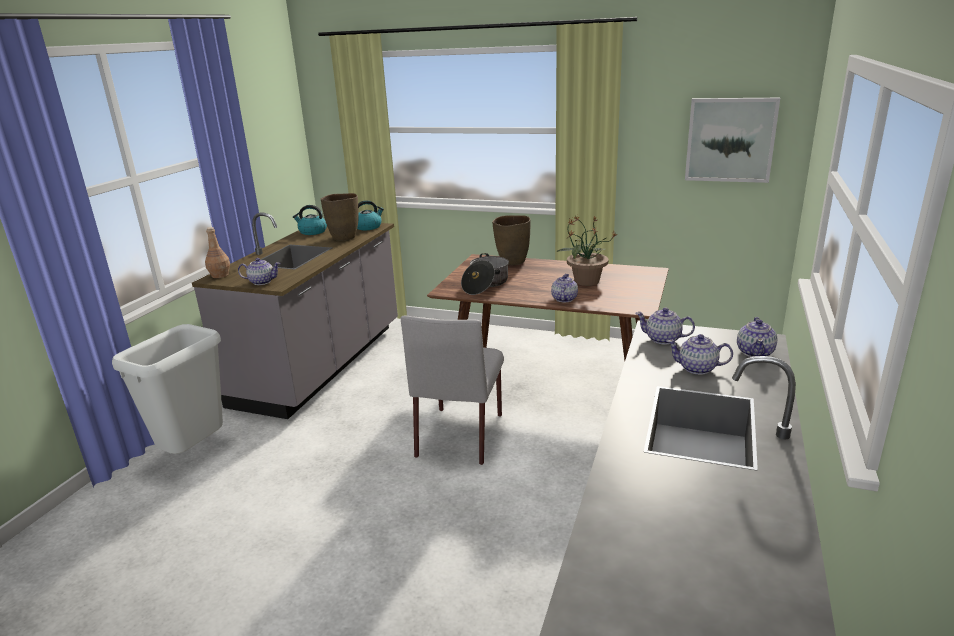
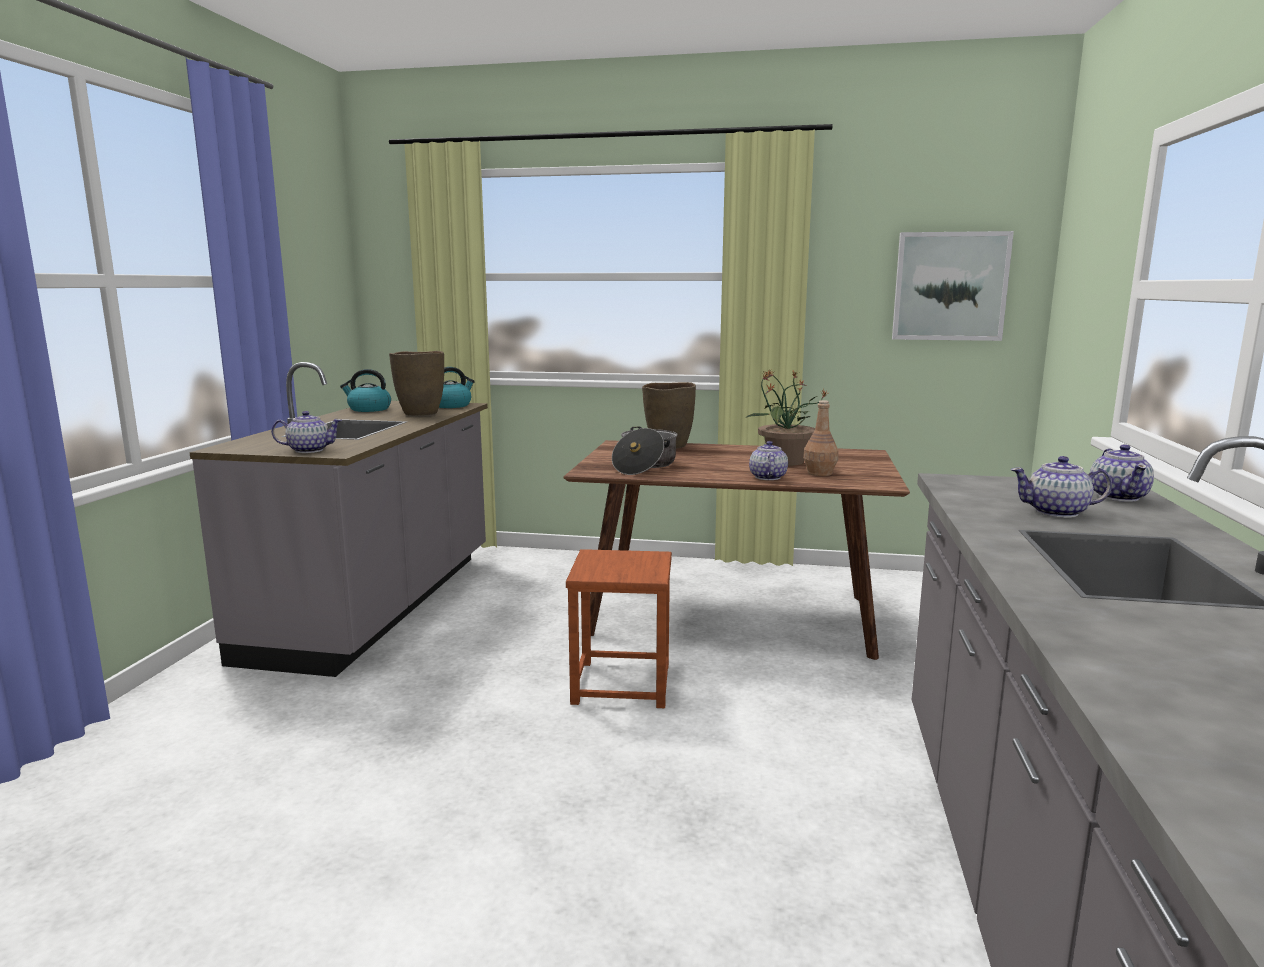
camera: 10 degrees left, 10 degrees down
(194, 451) = (176, 728): white trash can -> none
(220, 275) = (236, 445): brown bottle -> brown bottle (819, 473)
(460, 434) = (621, 684): grey chair -> brown stool
(663, 339) = (975, 488): teapot -> none

